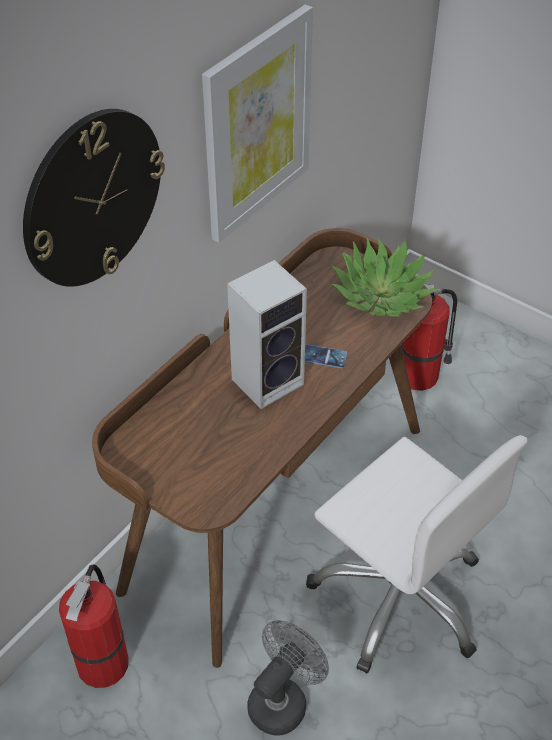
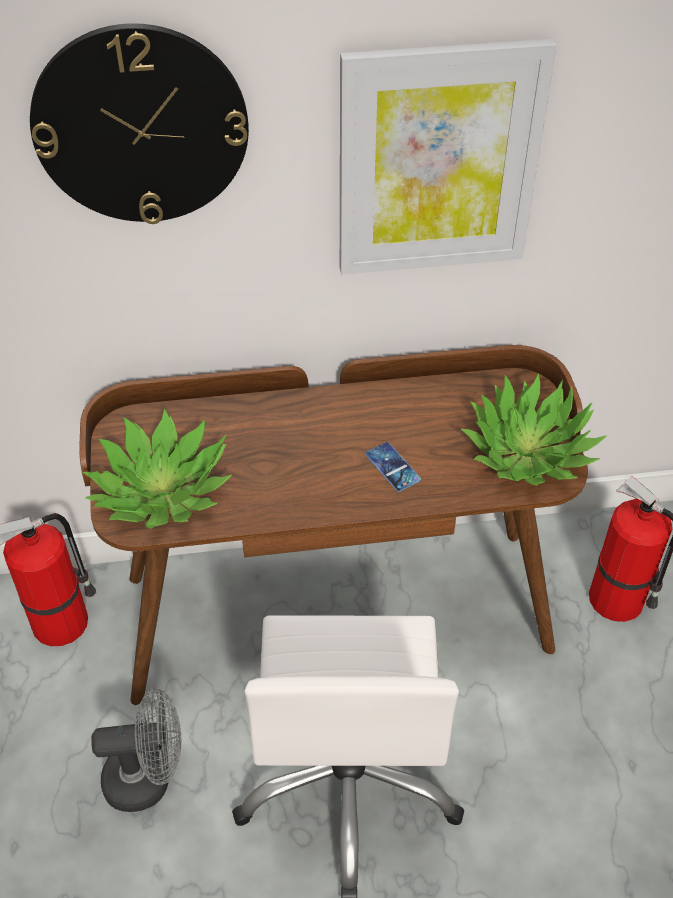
camera: 45 degrees right, 0 degrees up
(205, 473) = (162, 491): none -> potted plant
(269, 380) = (317, 452): speaker -> none

